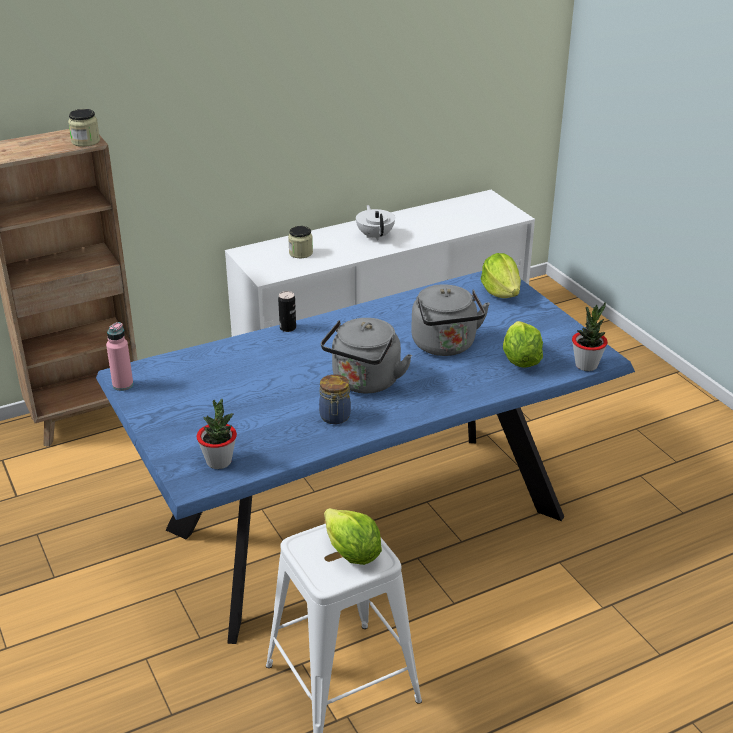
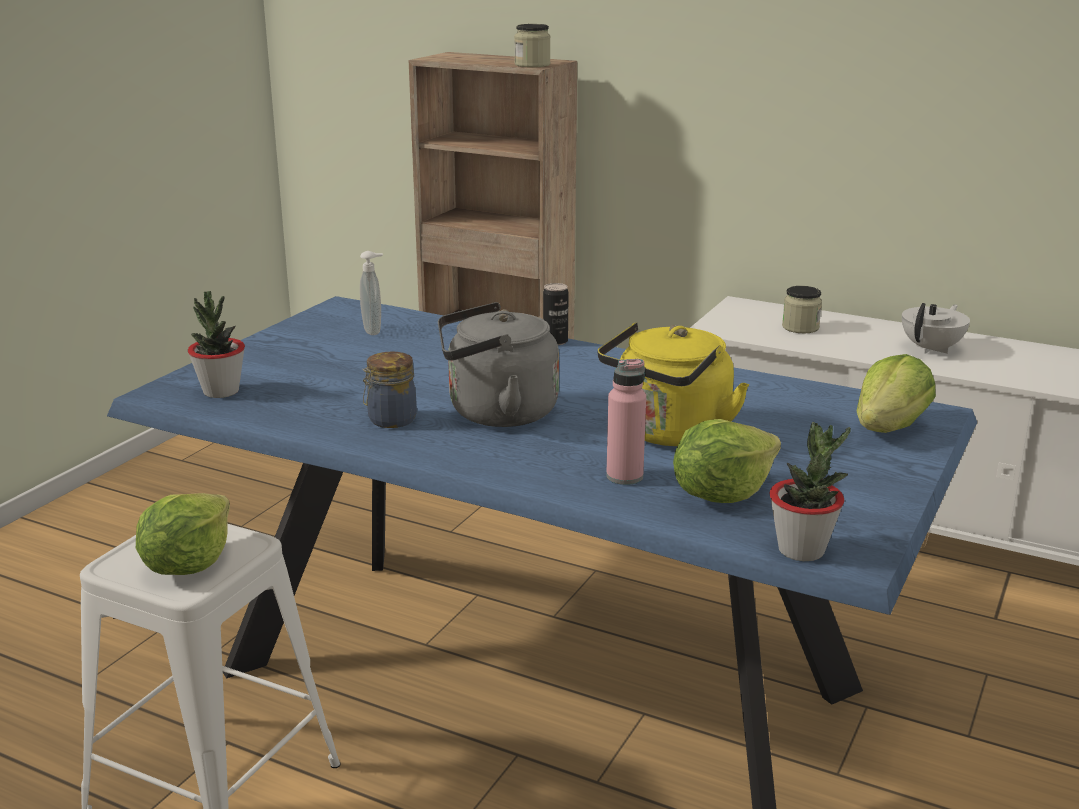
camera: 55 degrees right, 10 degrees down
(123, 385) = (320, 311): pink bottle -> pink bottle (624, 476)
(188, 377) = (374, 330): none -> soap dispenser
(445, 346) = (669, 434): grey kettle -> yellow kettle

